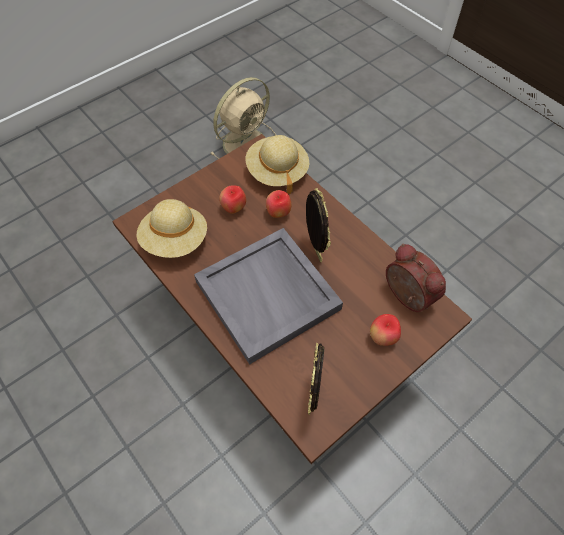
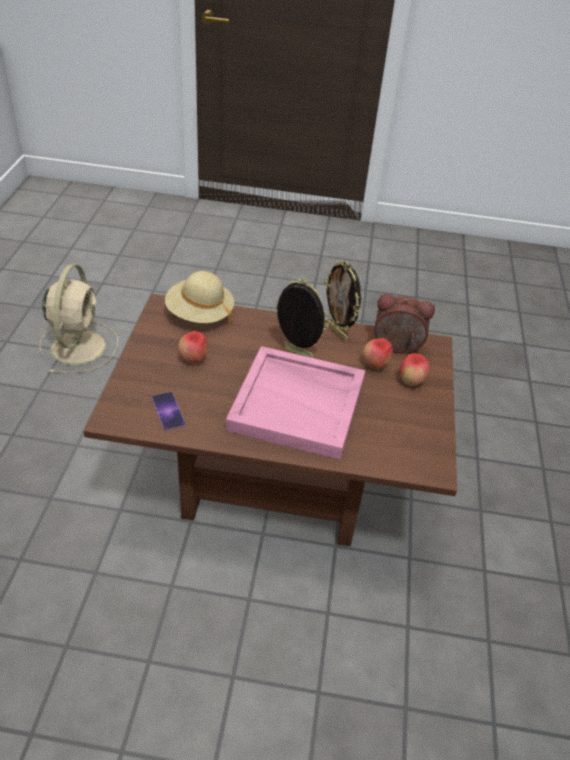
camera: 45 degrees left, 15 degrees down
(175, 240) = (168, 411): beige hat -> phone
(269, 295) = (299, 404): grey tray -> pink tray
(278, 213) = (237, 343): apple -> apple (375, 365)
(312, 397) = (410, 449): picture frame -> picture frame (337, 333)

